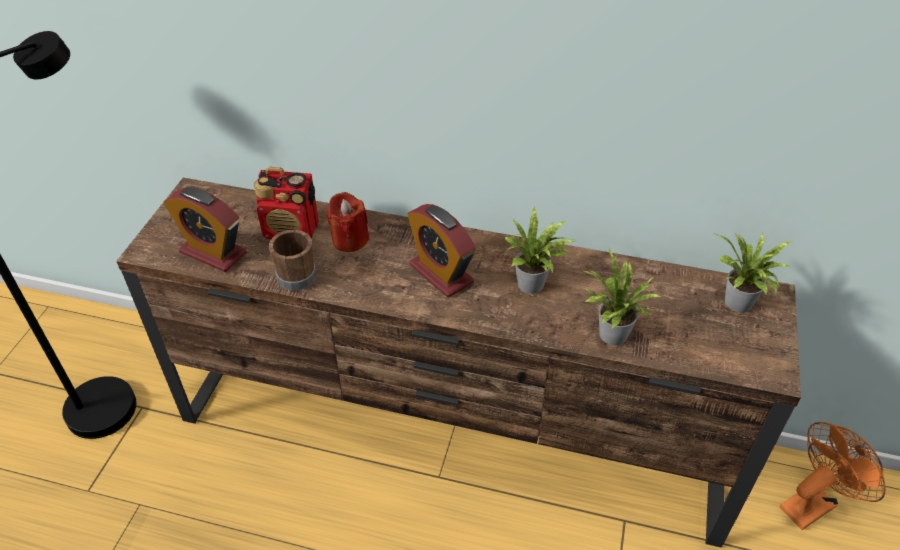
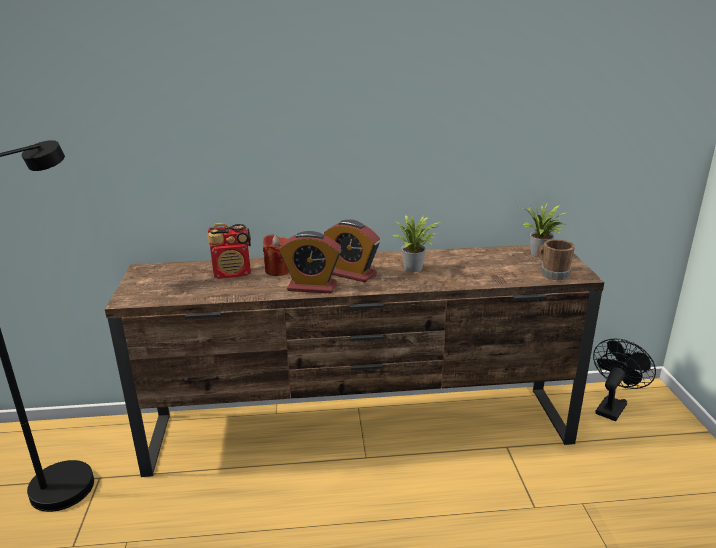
camera: 20 degrees left, 20 degrees down
(213, 253) = (181, 292): alarm clock -> alarm clock (312, 287)
(296, 273) = (250, 290): brown mug -> brown mug (552, 273)
(609, 335) = (478, 279): potted plant -> none
(813, 502) = (612, 406): orange fan -> black fan

